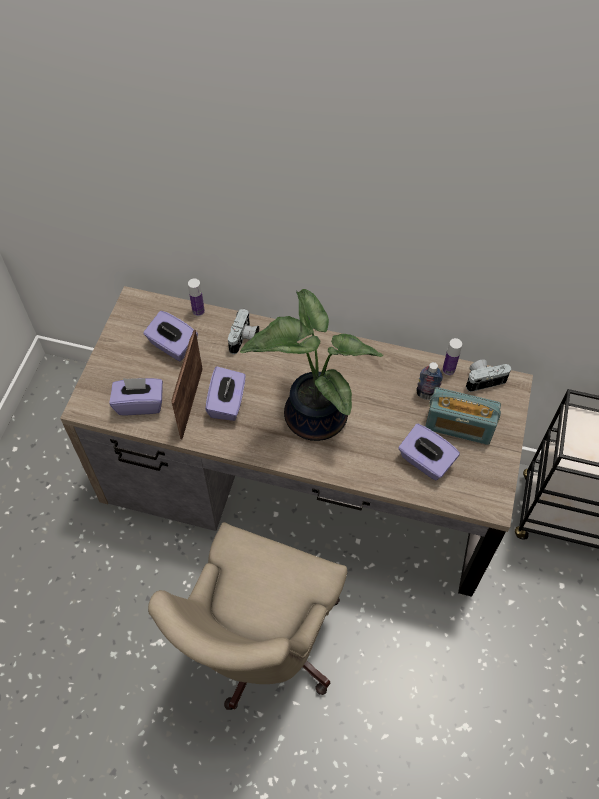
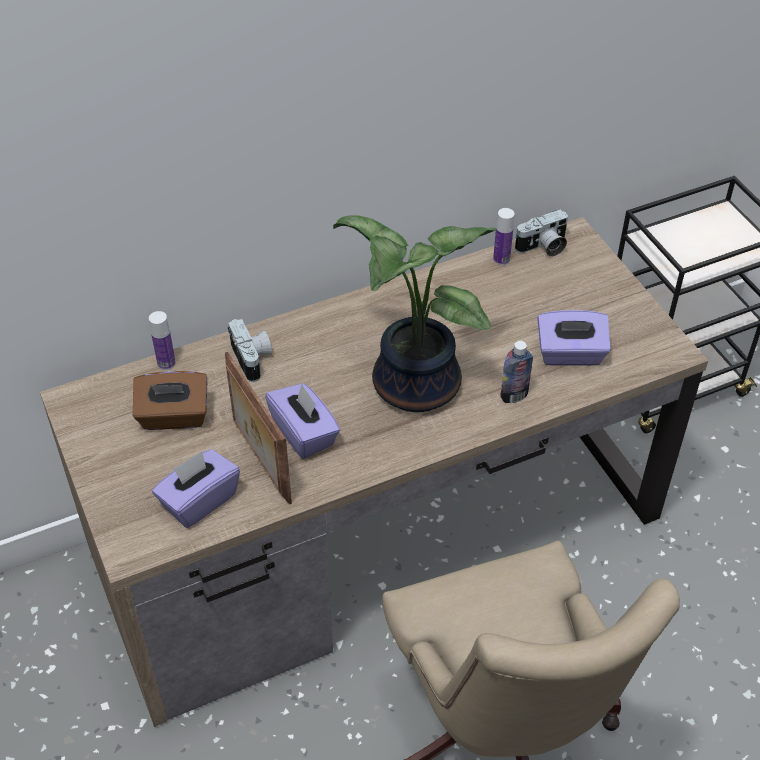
camera: 40 degrees left, 10 degrees down
(172, 346) = (174, 417): purple tissue box -> brown tissue box
(426, 394) = (505, 294): bottle -> bottle (514, 396)
(459, 426) = (566, 303): radio -> none
(484, 379) = (543, 247): camera -> camera turned 150 degrees counterclockwise

